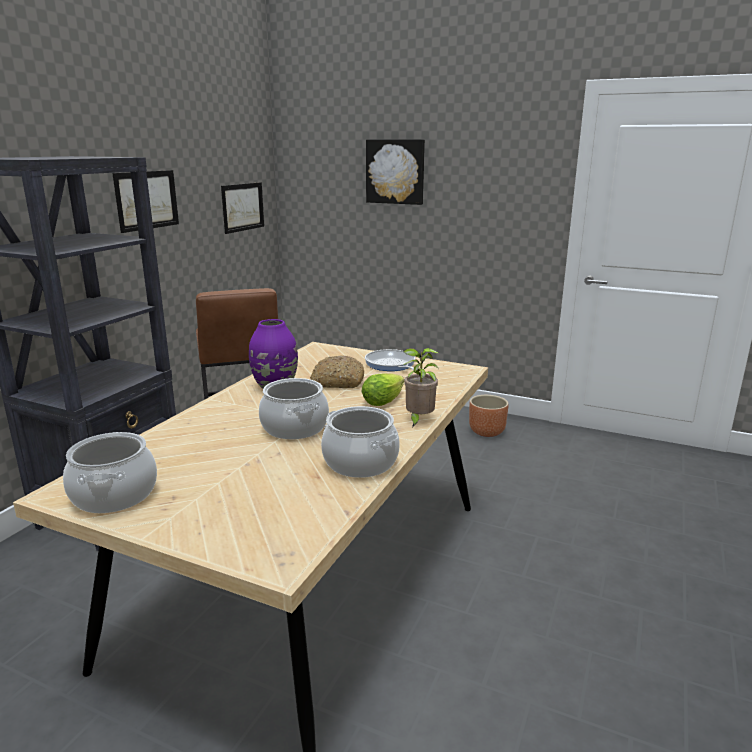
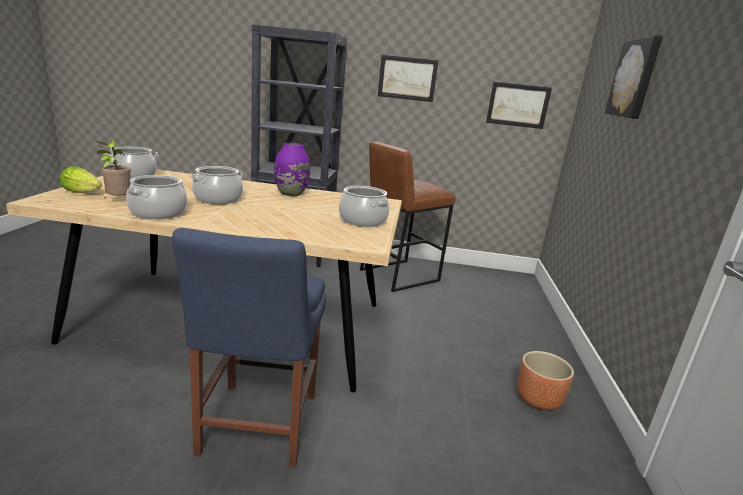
camera: 70 degrees right, 0 degrees up
(337, 382) = (309, 206): bread -> none
(385, 400) = (276, 218): lettuce -> lettuce (83, 192)
(391, 365) = (362, 220): frying pan -> cooking pot
(418, 420) = (234, 227): potted plant -> potted plant (117, 201)
(518, 569) = (256, 427): none -> blue chair

